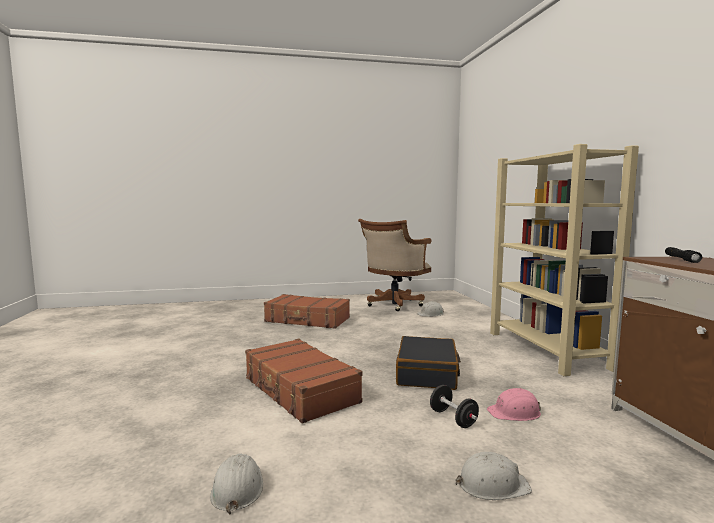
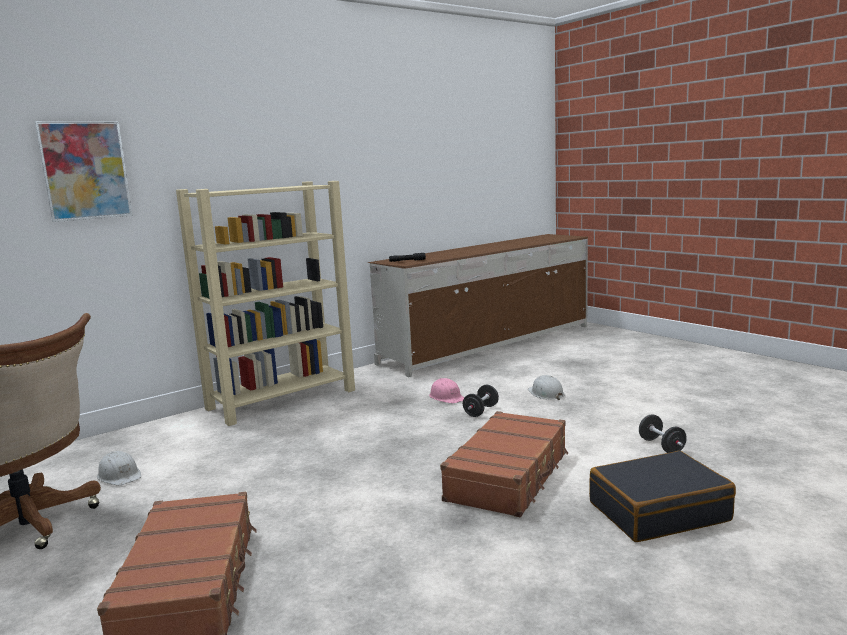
camera: 115 degrees left, 5 degrees up
(237, 488) = (661, 446): white hard hat -> black dumbbell
(427, 373) = (398, 433): black suitcase -> black suitcase (658, 511)
(516, 149) = (85, 170): none -> picture

